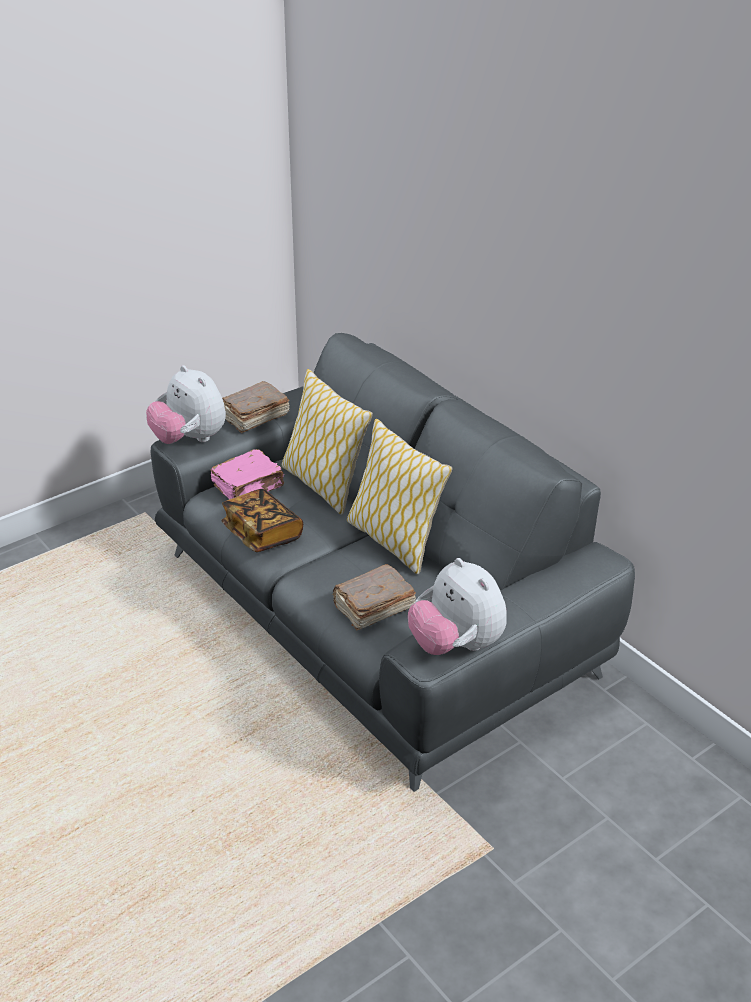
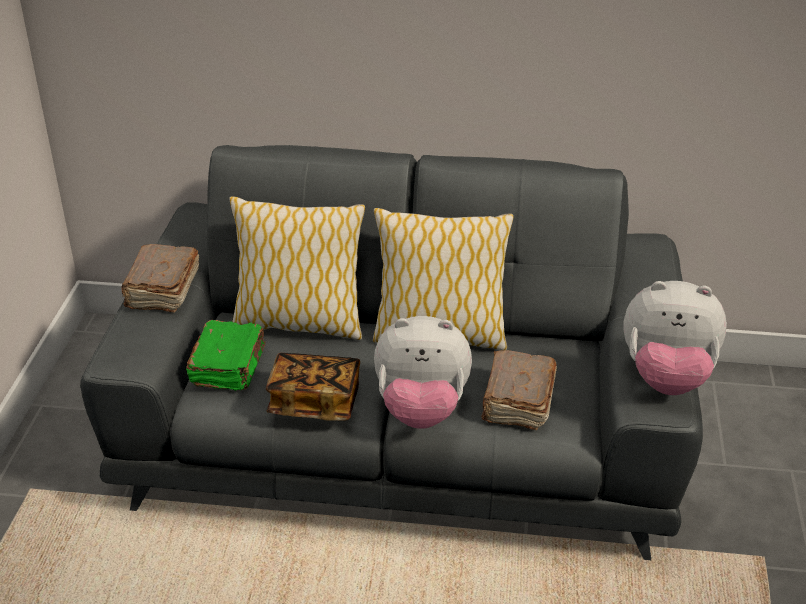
camera: 45 degrees left, 0 degrees up
(189, 439) = (127, 349): plush toy -> plush toy (421, 410)
(249, 486) = (229, 367): pink book -> green book

